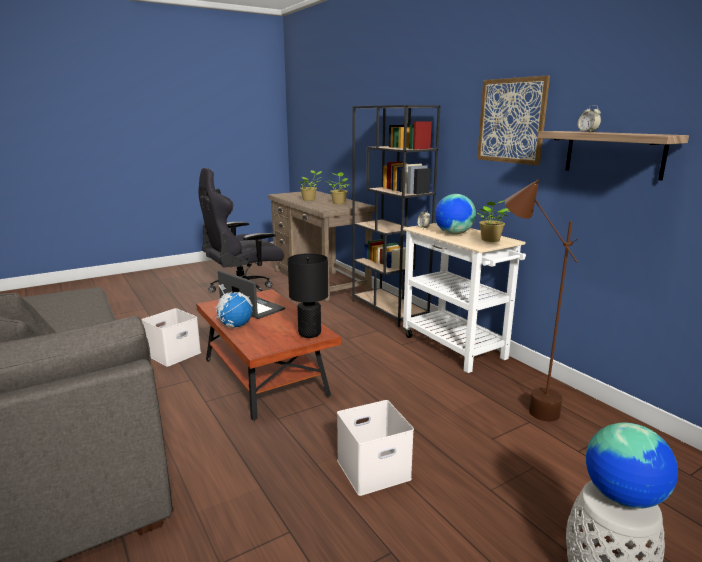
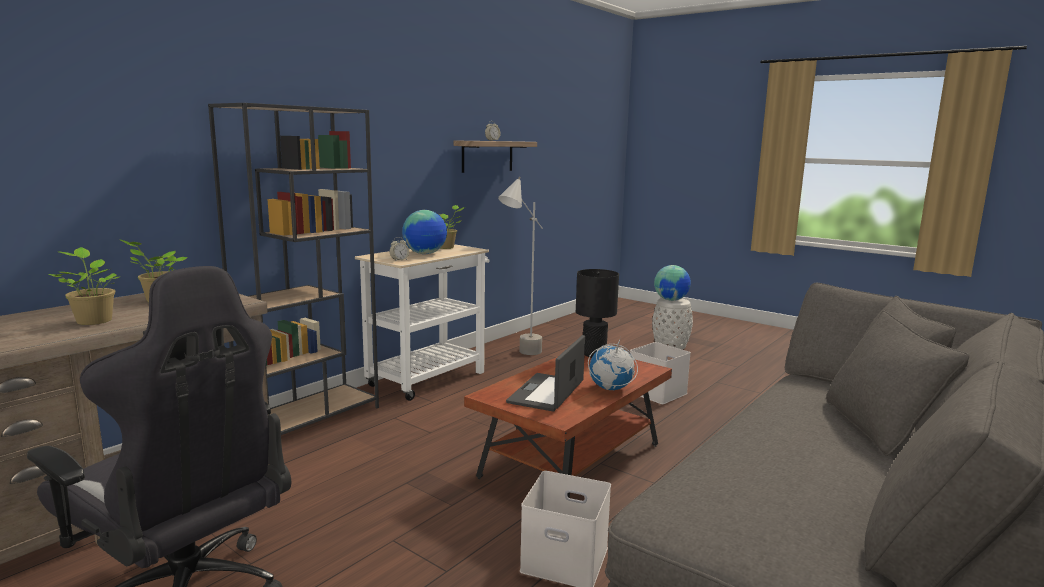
camera: 110 degrees left, 5 degrees down
(511, 120) = (414, 130): picture -> none
(522, 402) = (520, 356): brown floor lamp -> grey floor lamp

